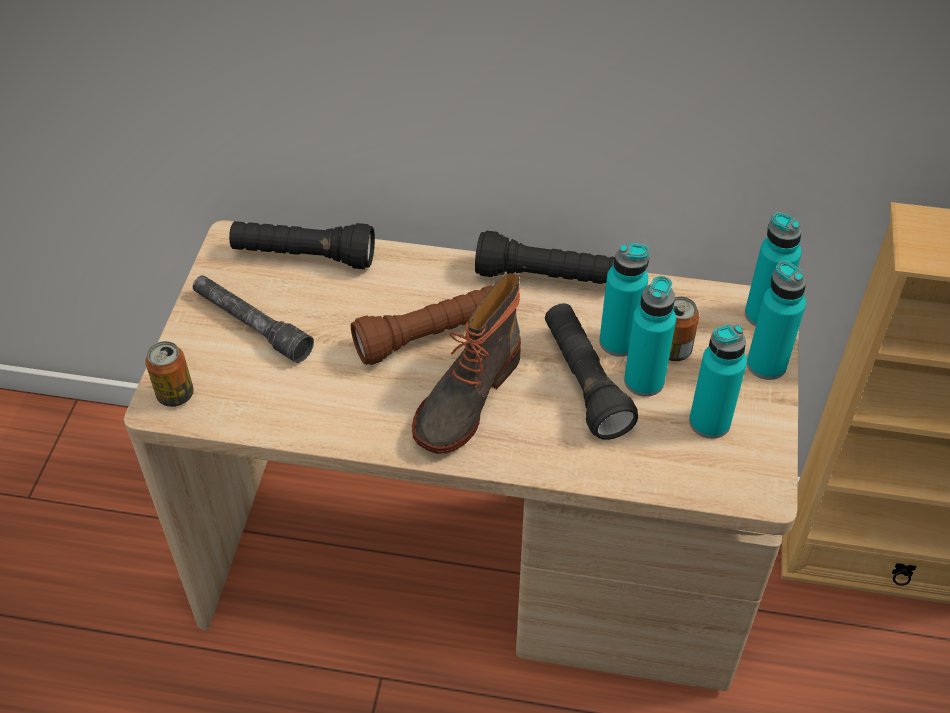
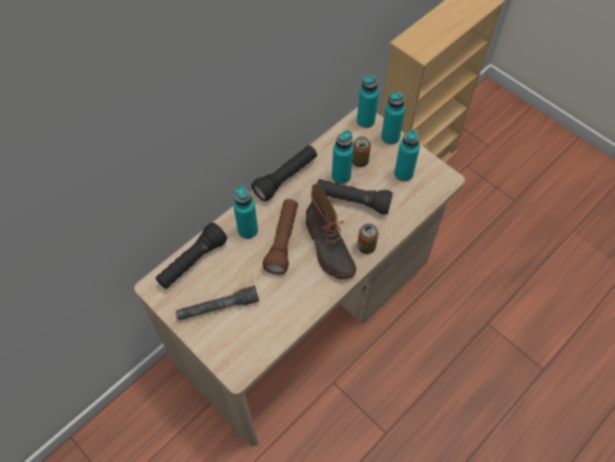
camera: 55 degrees left, 10 degrees up
(175, 395) = (235, 362): can -> can (366, 247)
(644, 381) = (367, 181): turquoise bottle -> turquoise bottle (248, 230)

